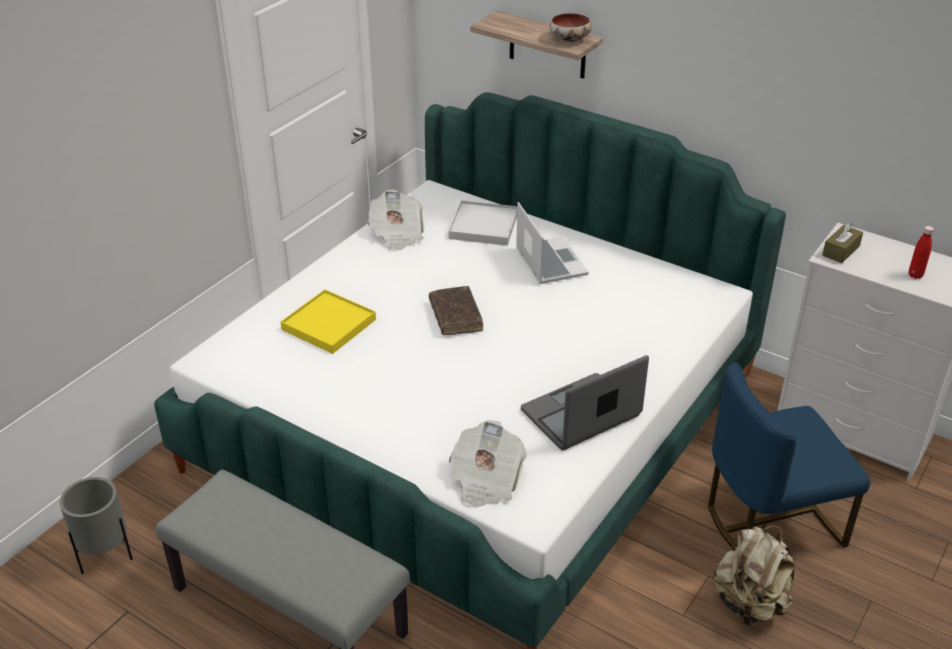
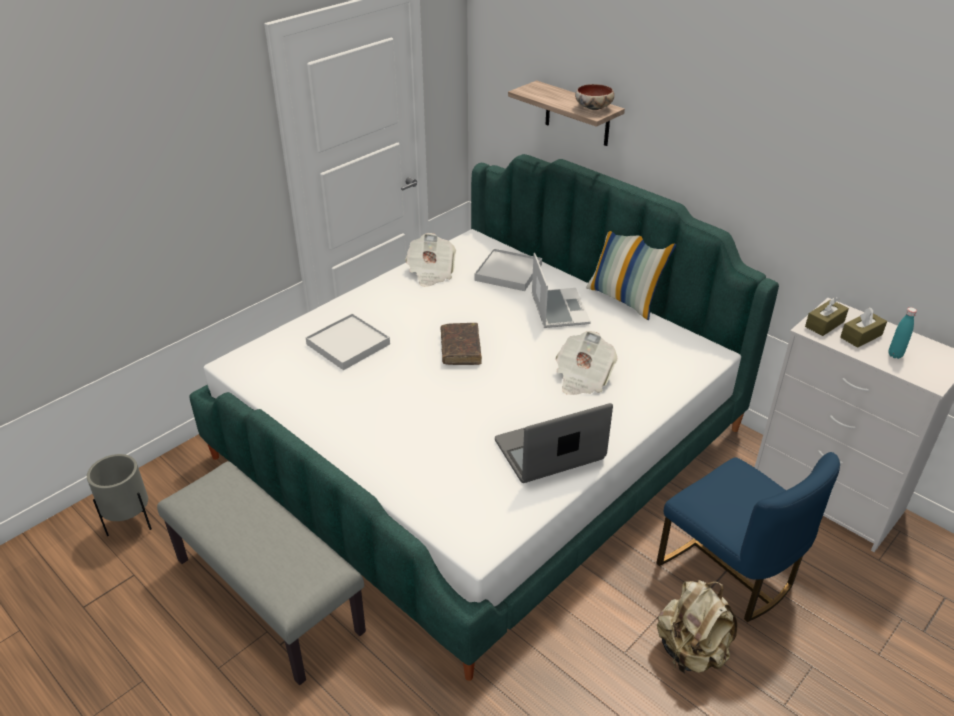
camera: 10 degrees right, 0 degrees up
(328, 324) = (348, 344): yellow tray -> white tray
(485, 481) = (444, 503): newspaper -> newspaper (582, 378)
(617, 243) = (625, 299): none -> pillow
(771, 519) = (729, 571): blue chair -> blue chair turned 120 degrees counterclockwise
(879, 259) = (861, 336): none -> brown tissue box
(915, 275) = (895, 355): red bottle -> turquoise bottle

